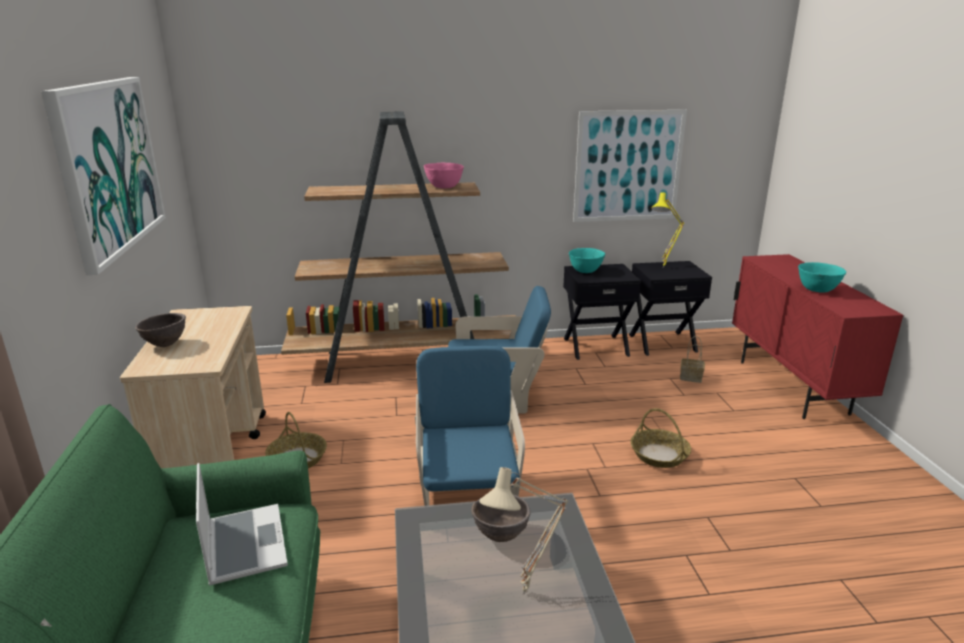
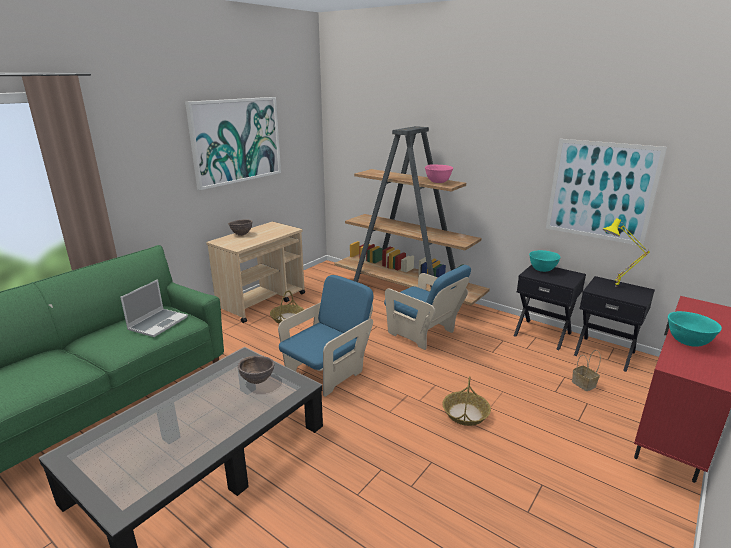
camera: 45 degrees right, 0 degrees up
(527, 595) = (222, 408): beige table lamp -> none

